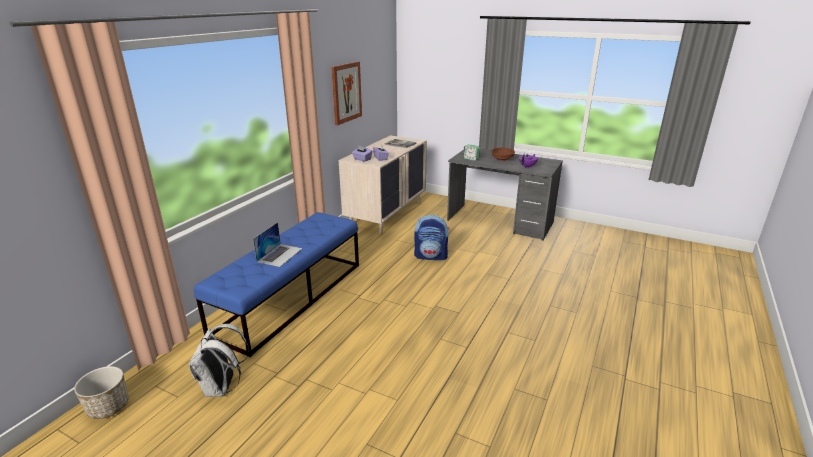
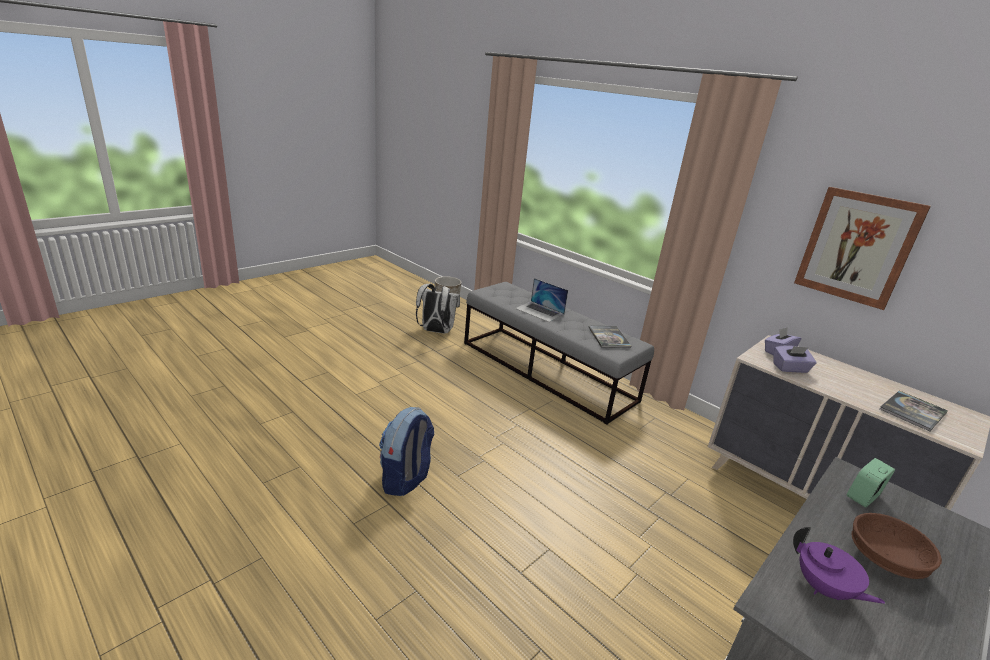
camera: 105 degrees right, 0 degrees up
(291, 297) = (547, 371): blue bench -> grey bench
(317, 224) = (609, 337): none -> book
(431, 256) = (624, 500): backpack -> backpack (406, 479)

